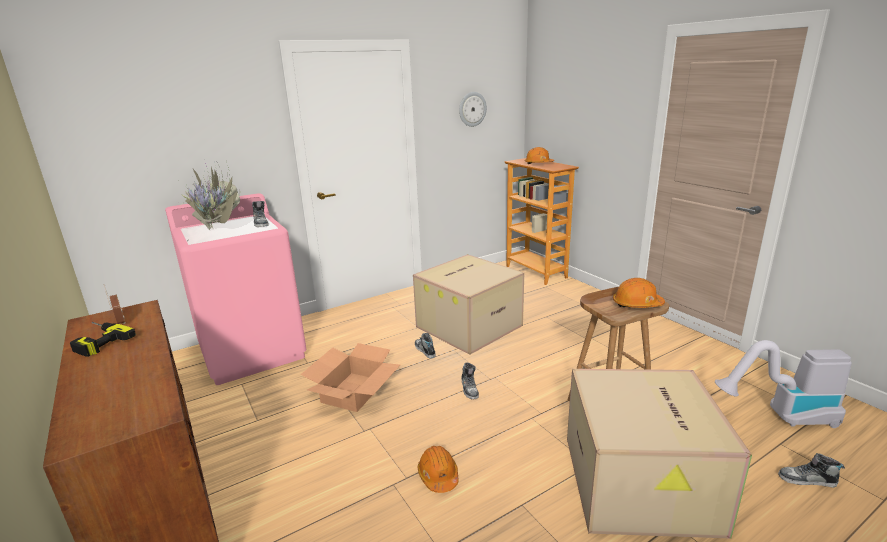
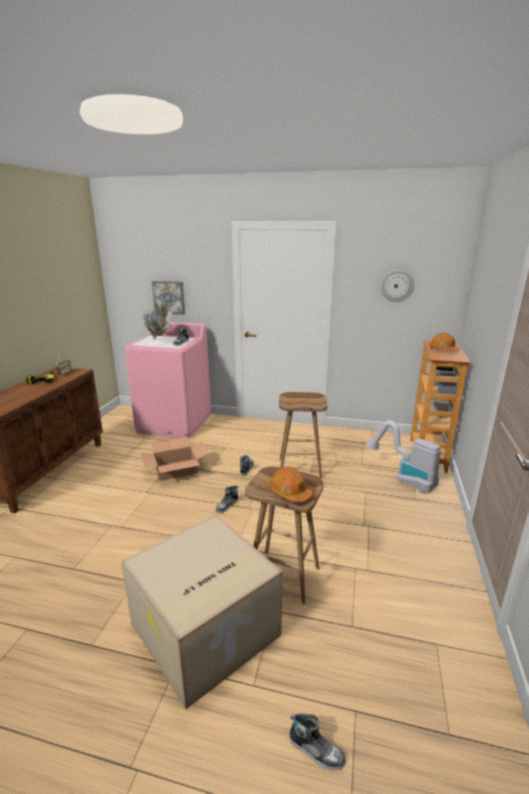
camera: 45 degrees right, 0 degrees up
(188, 163) = (169, 297): none -> picture
(438, 476) = (132, 536): orange hard hat -> none
(469, 325) = (300, 468): cardboard box -> brown stool
(782, 417) = (406, 700): vacuum cleaner -> vacuum cleaner (403, 478)
(807, 480) = (316, 749): shoe -> shoe turned 150 degrees clockwise

